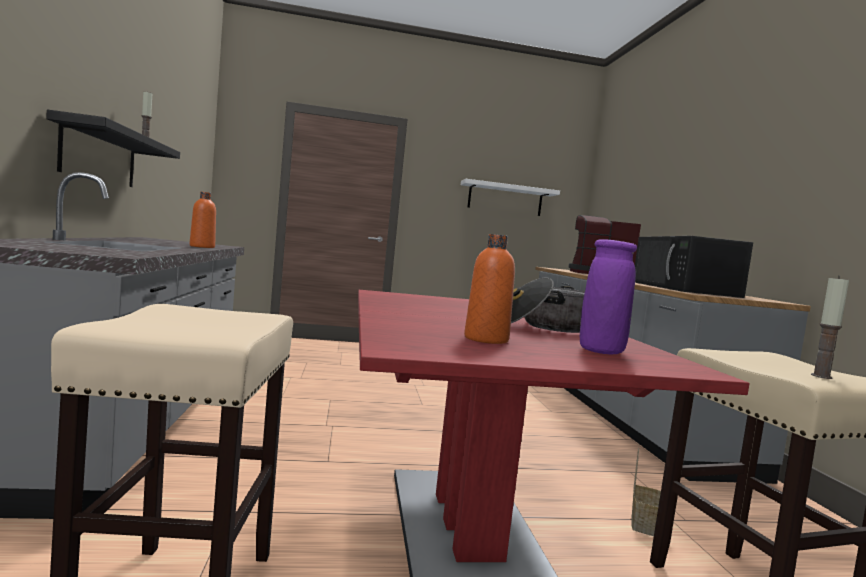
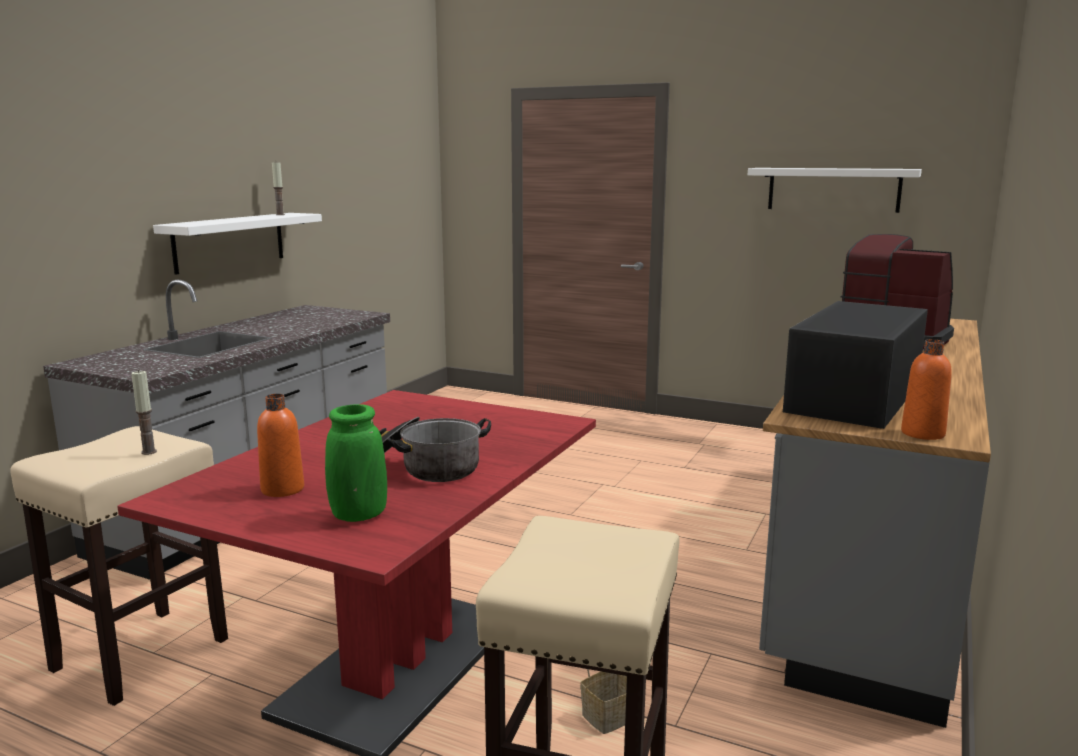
camera: 35 degrees right, 10 degrees up
(100, 156) = (229, 242): black shelf -> white shelf
(202, 247) = (312, 328): orange bottle -> orange bottle (922, 434)
(601, 351) = (358, 515): purple vase -> green vase
(821, 376) = (554, 580): candle -> candle (149, 452)

